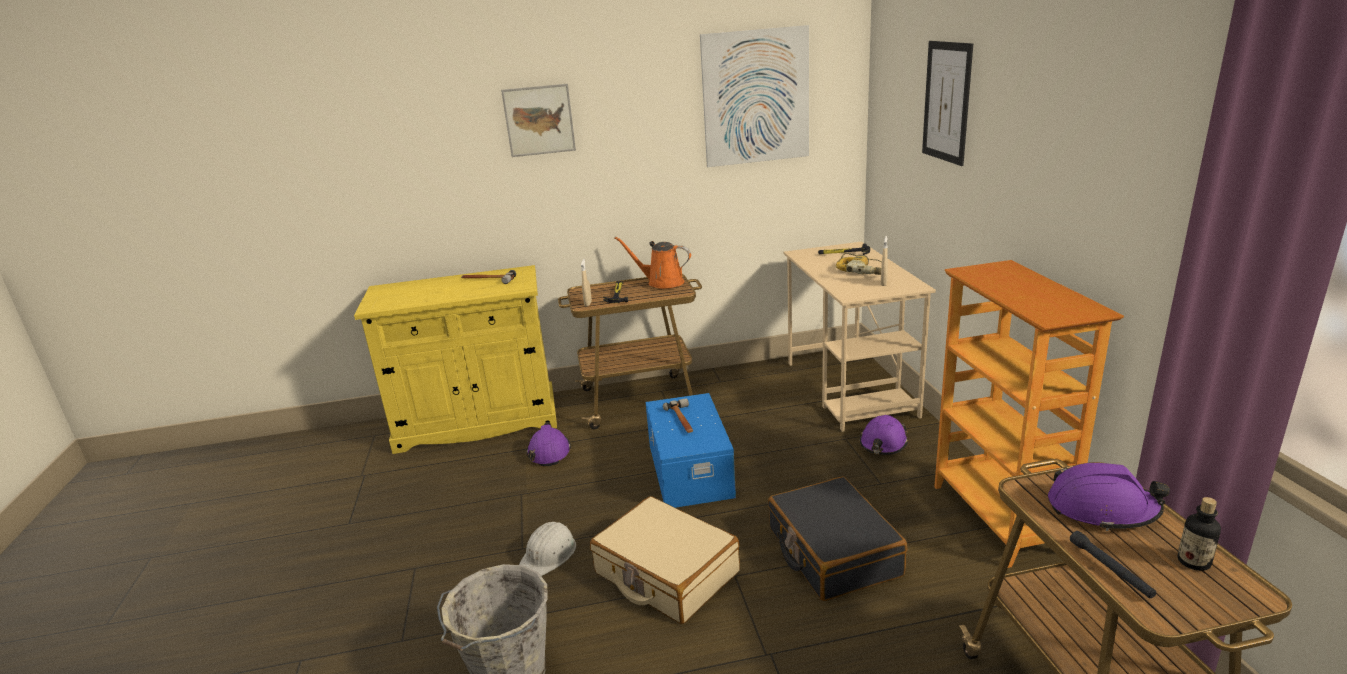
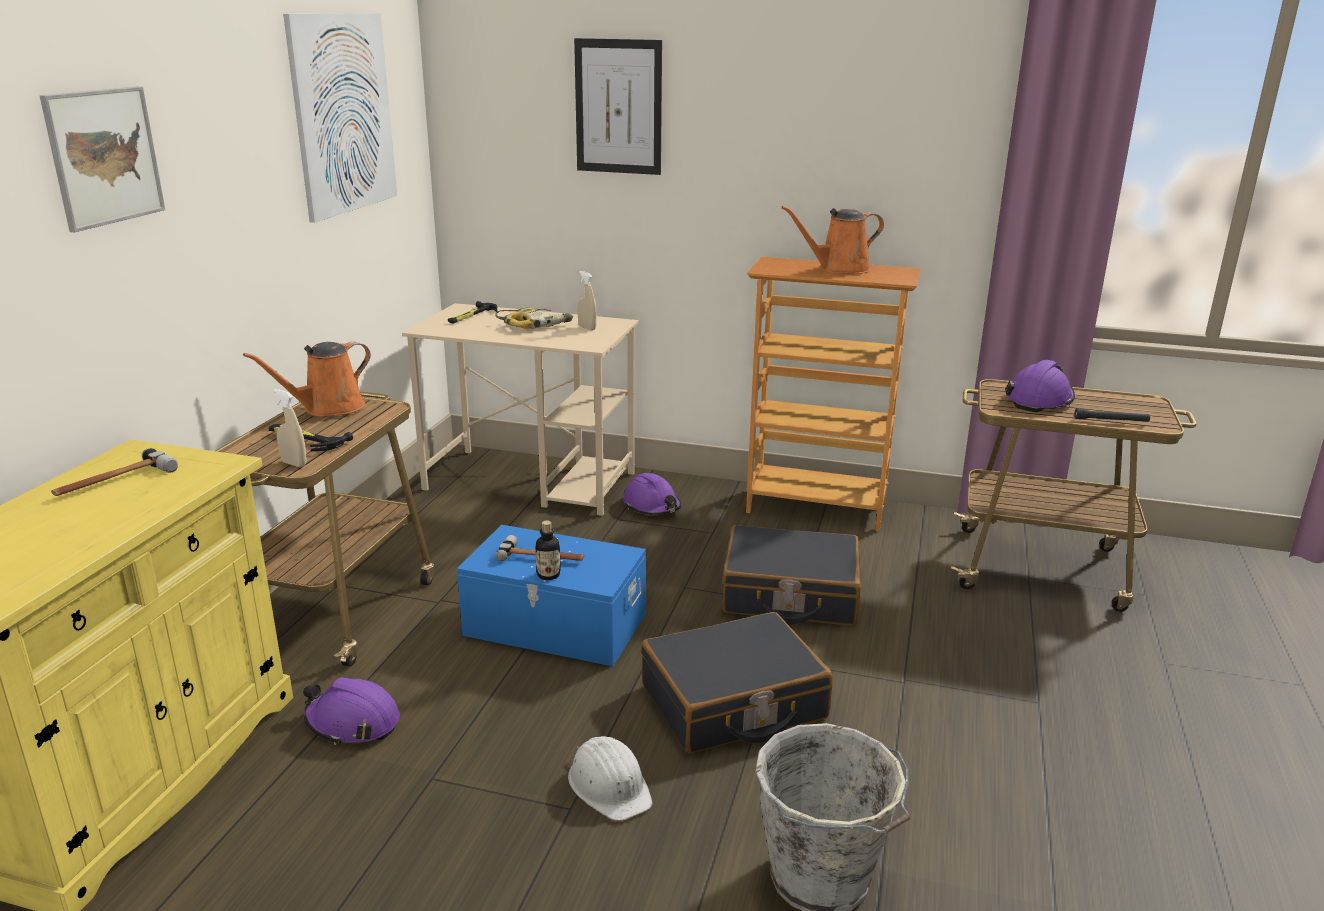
camera: 65 degrees left, 0 degrees up
(666, 573) = (733, 703): beige suitcase -> black suitcase
(1031, 290) = (839, 269): none -> orange watering can
(1193, 562) = (1111, 401): bottle -> bottle (548, 575)

